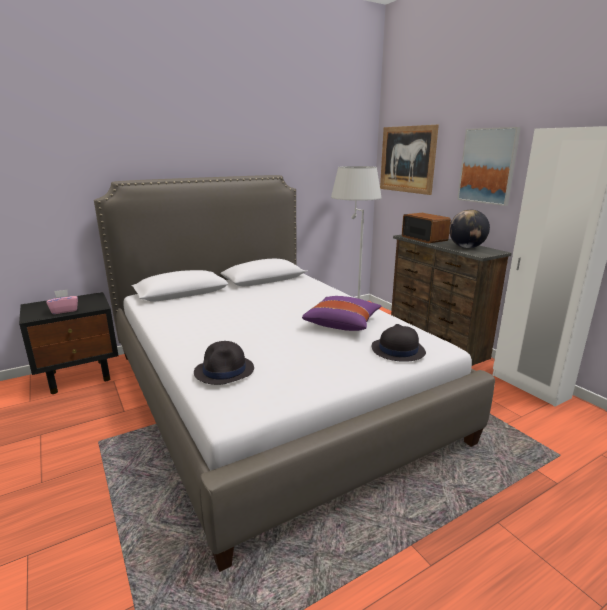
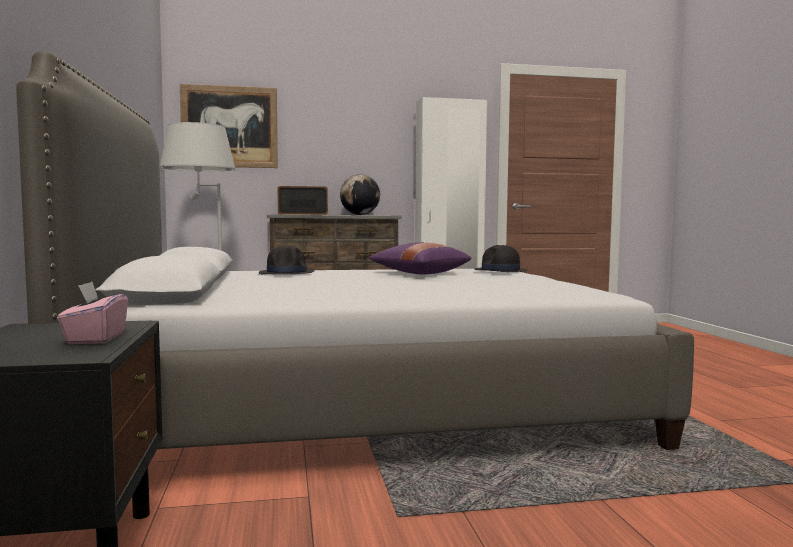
camera: 70 degrees left, 15 degrees down
(224, 371) = (522, 289): black hat -> black hat (287, 273)
(488, 166) = (350, 134): picture -> none

